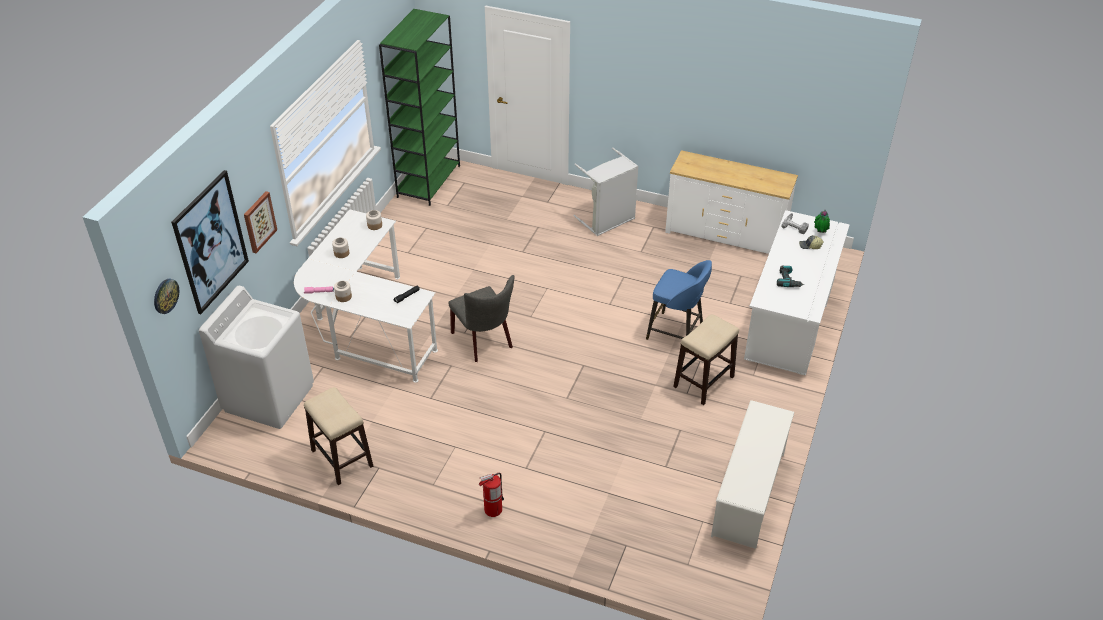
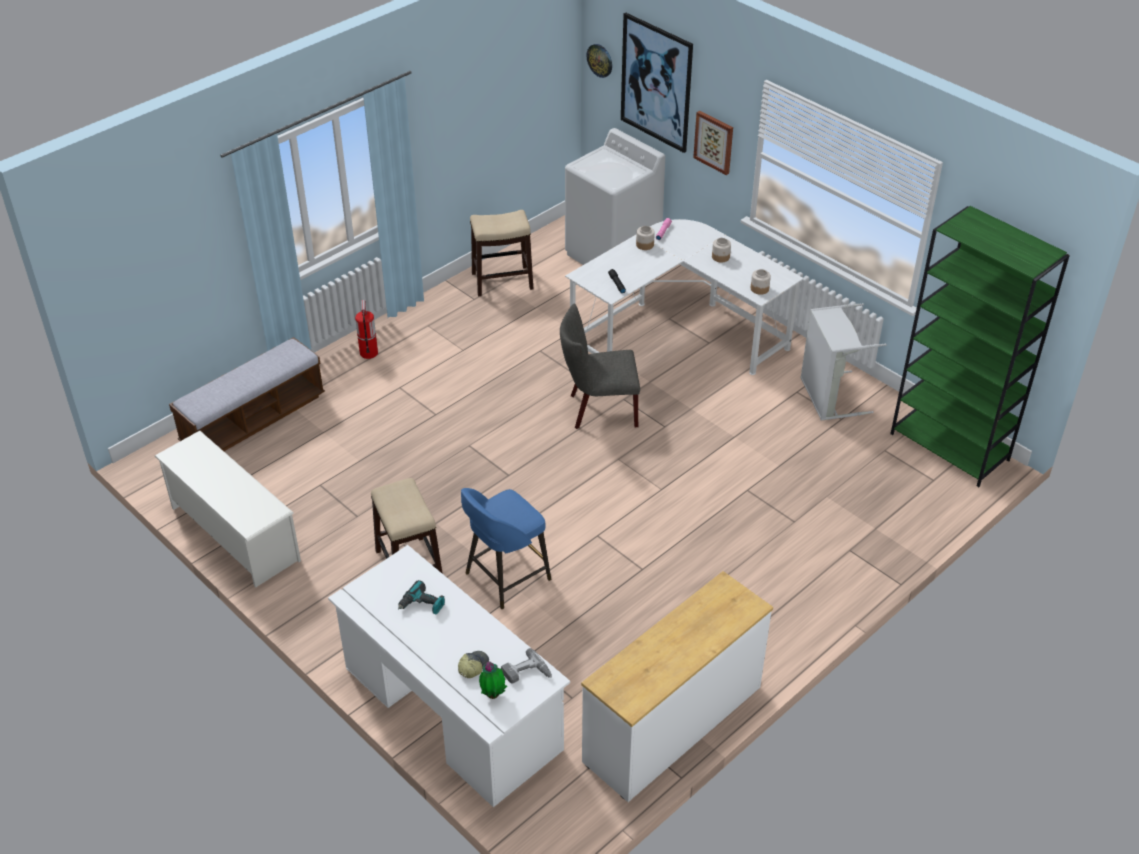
camera: 115 degrees right, 0 degrees up
(608, 221) = (773, 599): grey laundry basket -> grey laundry basket (827, 397)
(625, 549) = (254, 419): none -> bench

